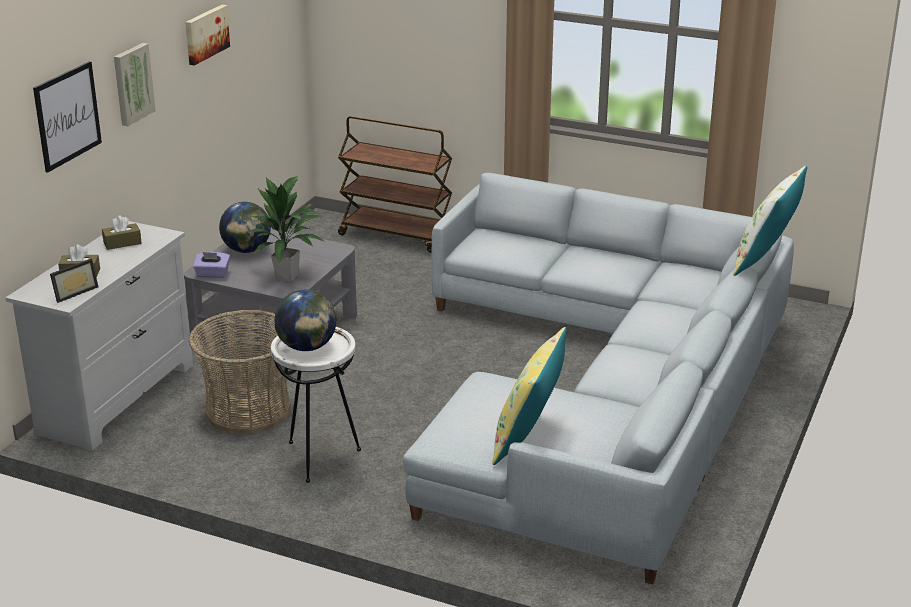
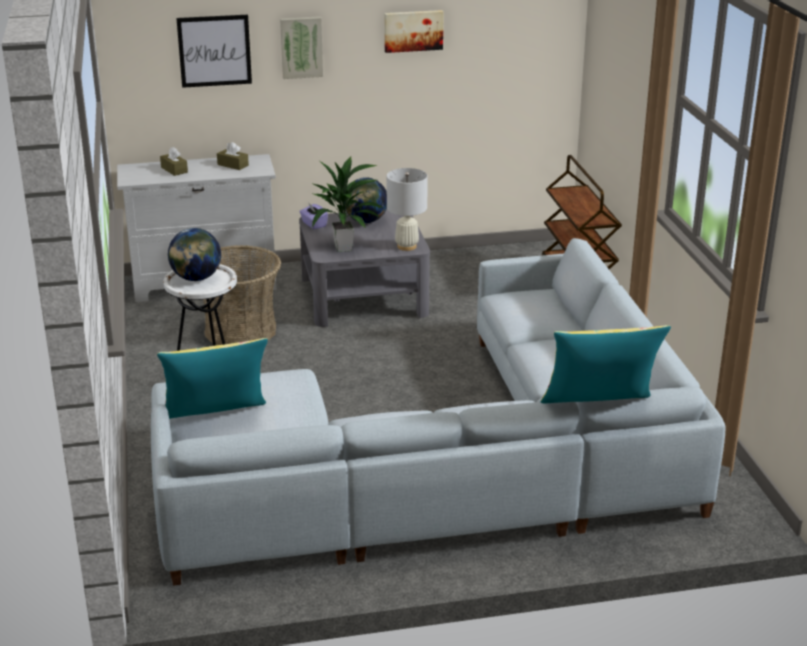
camera: 55 degrees right, 0 degrees up
(73, 292) = (145, 177): picture frame -> none
(328, 251) = (406, 246): none -> white table lamp
(765, 260) = (600, 410): white pillow -> yellow pillow

